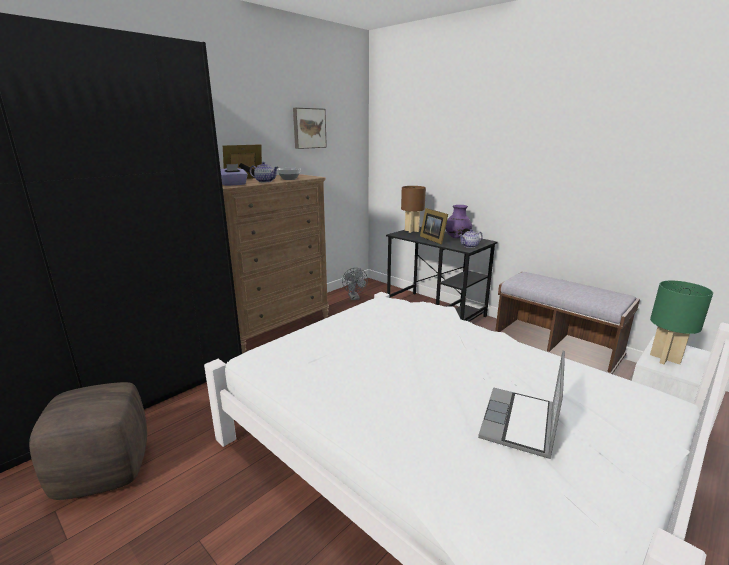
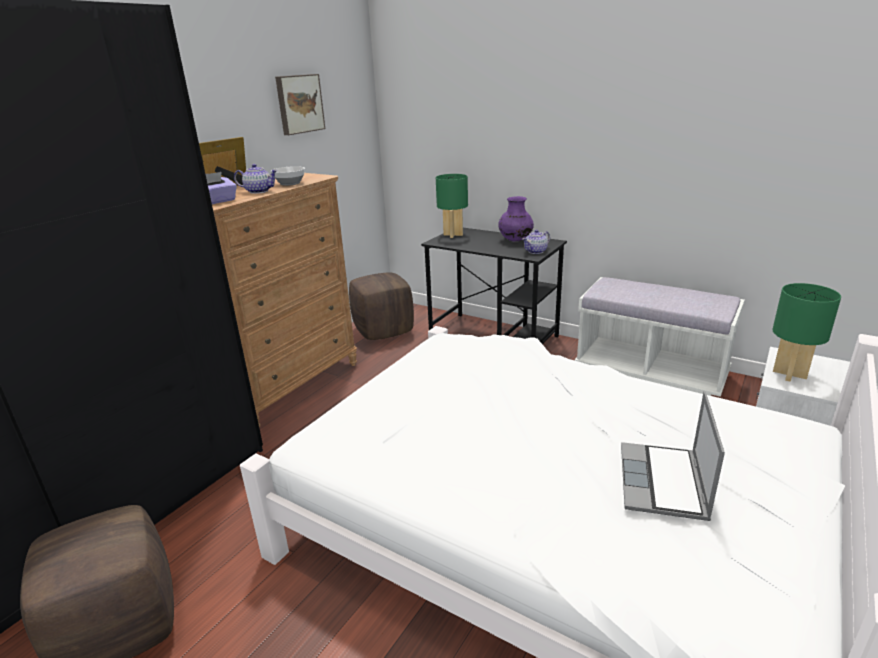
camera: 10 degrees left, 5 degrees up
(354, 298) = (383, 331): grey fan -> brown ottoman
(412, 231) = (453, 235): brown table lamp -> green table lamp
(433, 239) = (486, 245): picture frame -> none
(555, 351) = (650, 372): brown bench -> white bench

